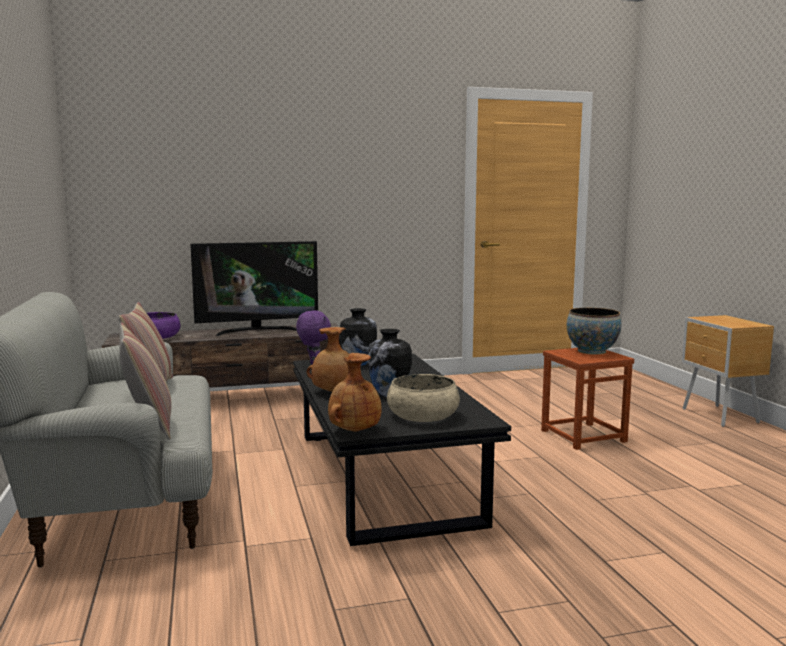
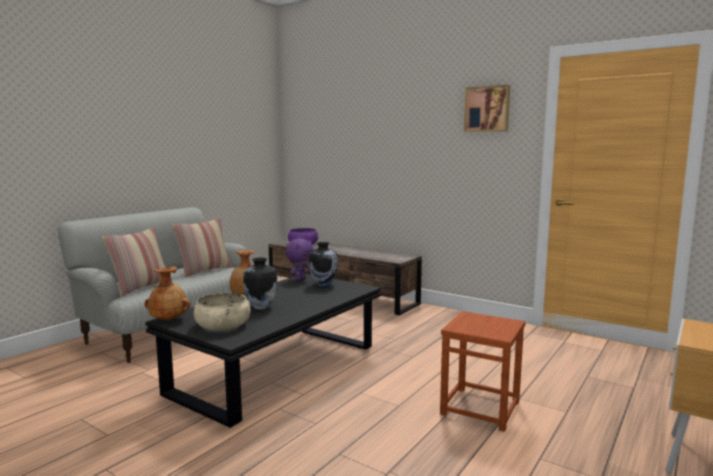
camera: 50 degrees right, 0 degrees up
(257, 331) = (359, 251): television -> none
(406, 146) = (487, 109): none -> picture
(592, 351) = (498, 324): bowl -> none

